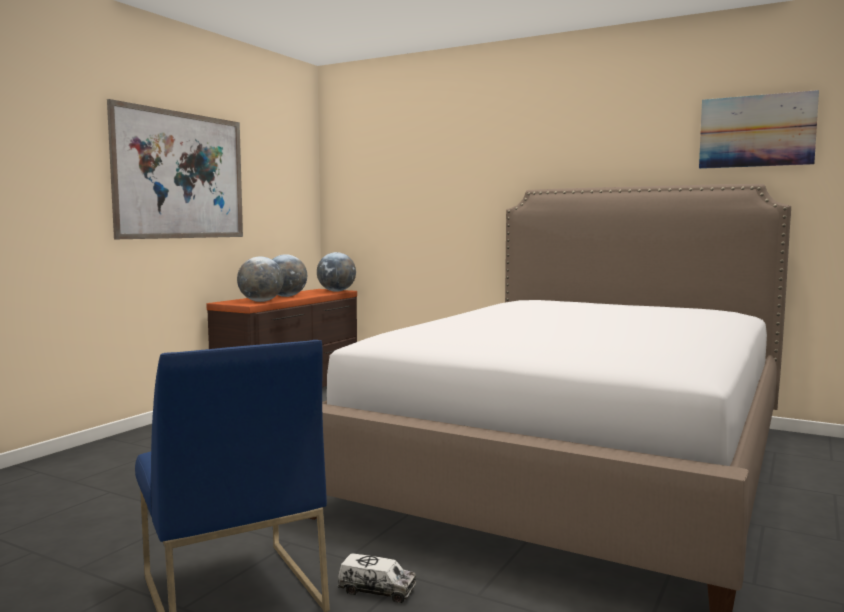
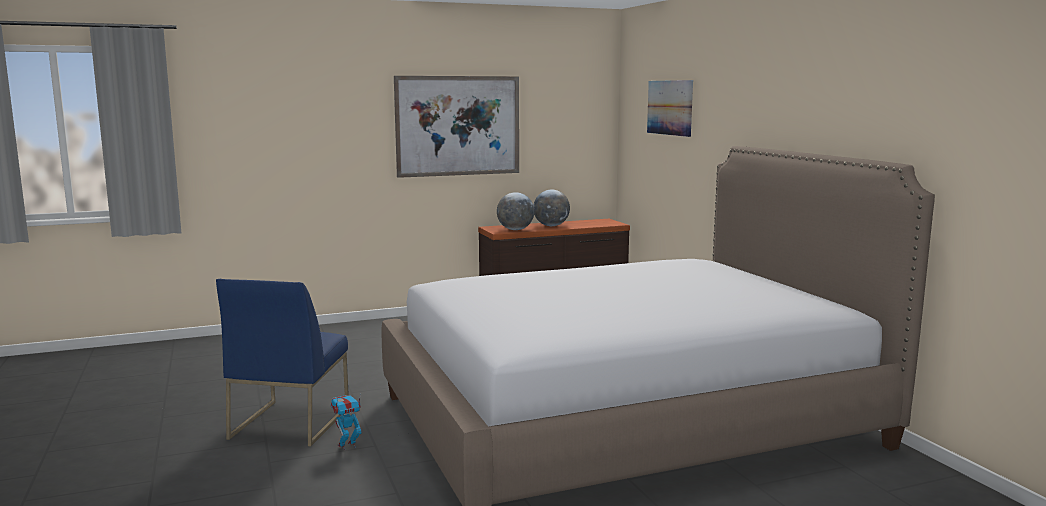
camera: 40 degrees right, 5 degrees up
(336, 291) = (609, 224): globe -> none
(377, 590) = (347, 446): toy truck -> toy robot
(756, 131) = (919, 100): picture -> picture (669, 107)

